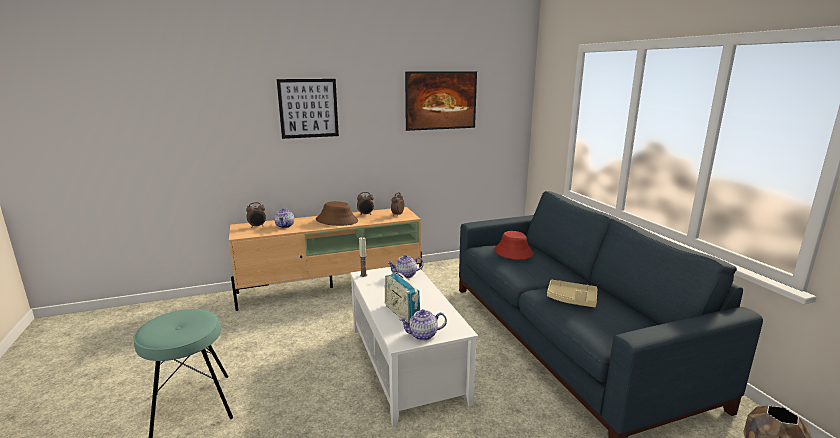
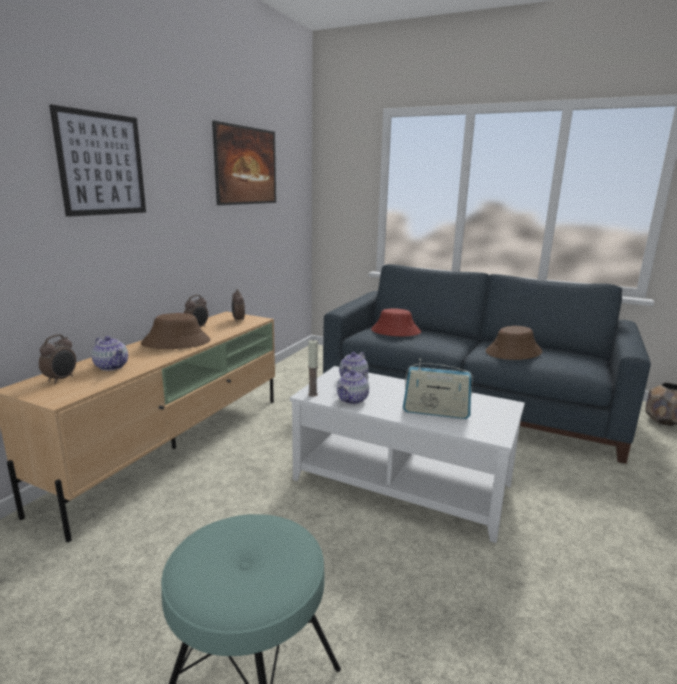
camera: 45 degrees left, 0 degrees up
(422, 335) = (495, 421): teapot -> teapot (353, 399)
(571, 300) = (513, 352): beige tray -> brown hat

